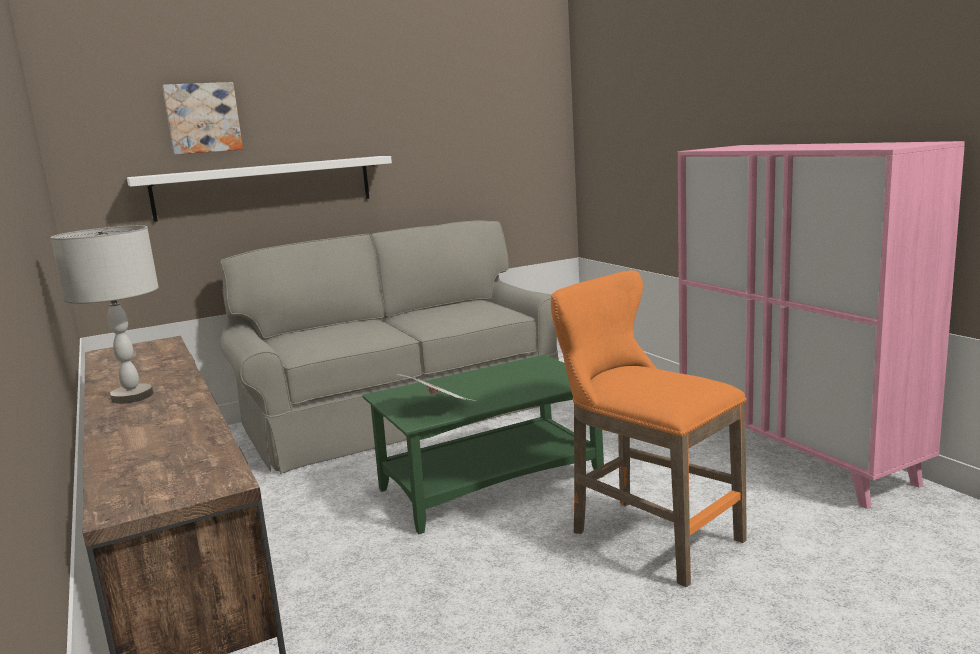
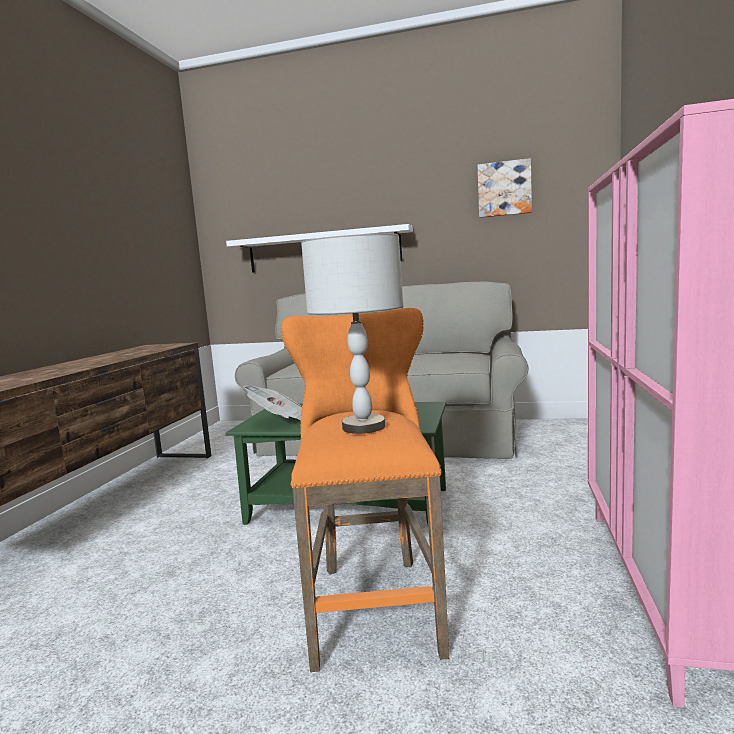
camera: 40 degrees right, 5 degrees down
(132, 396) = (68, 365): grey table lamp -> grey table lamp (364, 427)
(203, 118) = (285, 201): picture -> picture (504, 189)

